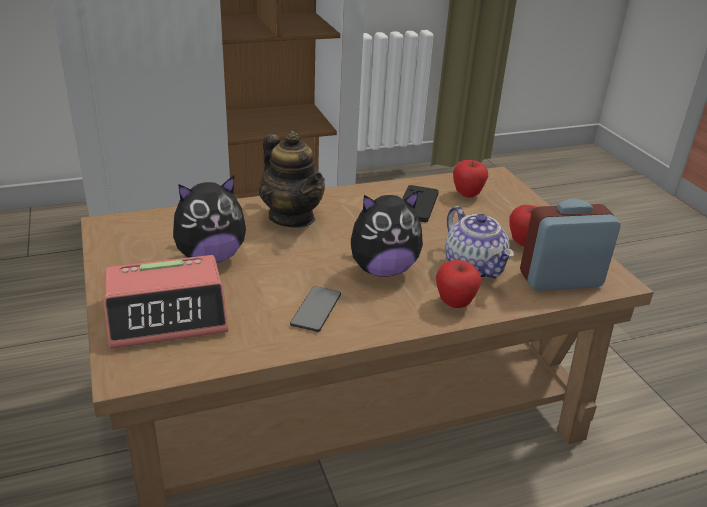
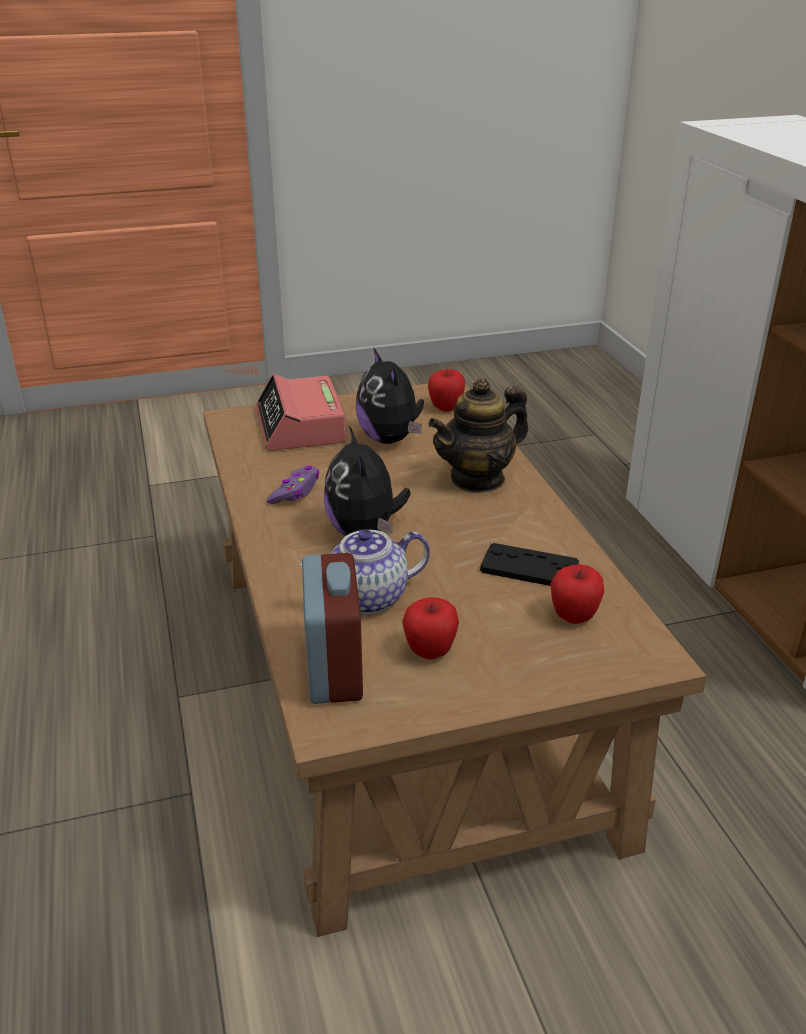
camera: 95 degrees right, 0 degrees up
(316, 310) = (295, 492): phone -> purple game controller
(454, 303) = (293, 574): apple -> apple (446, 408)

